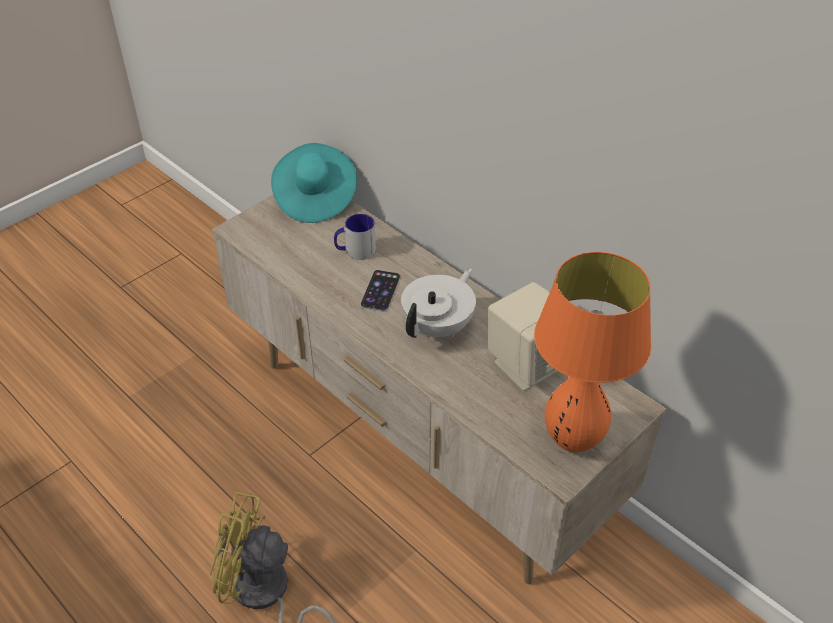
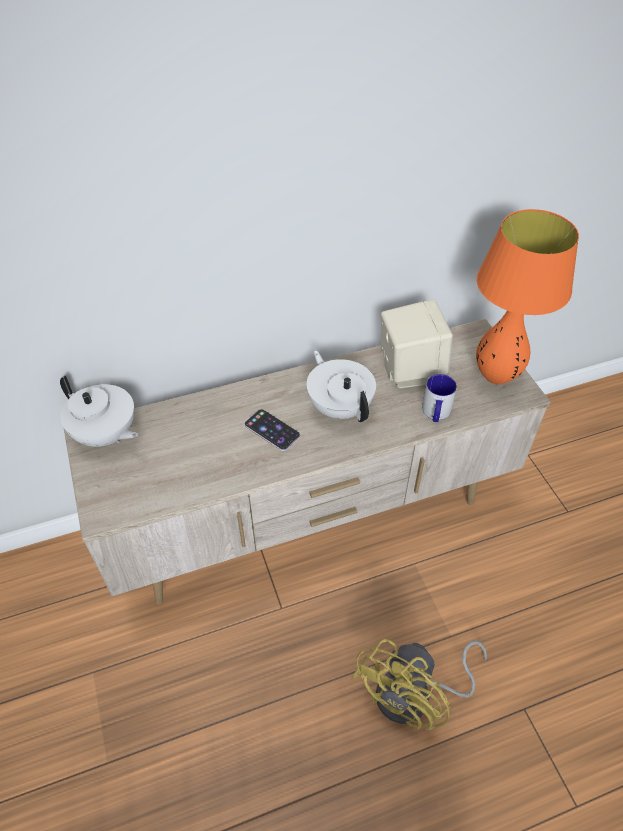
camera: 65 degrees left, 5 degrees up
(315, 198) = (106, 435): turquoise hat -> white teapot
(355, 251) = (206, 430): mug -> mug (435, 413)

